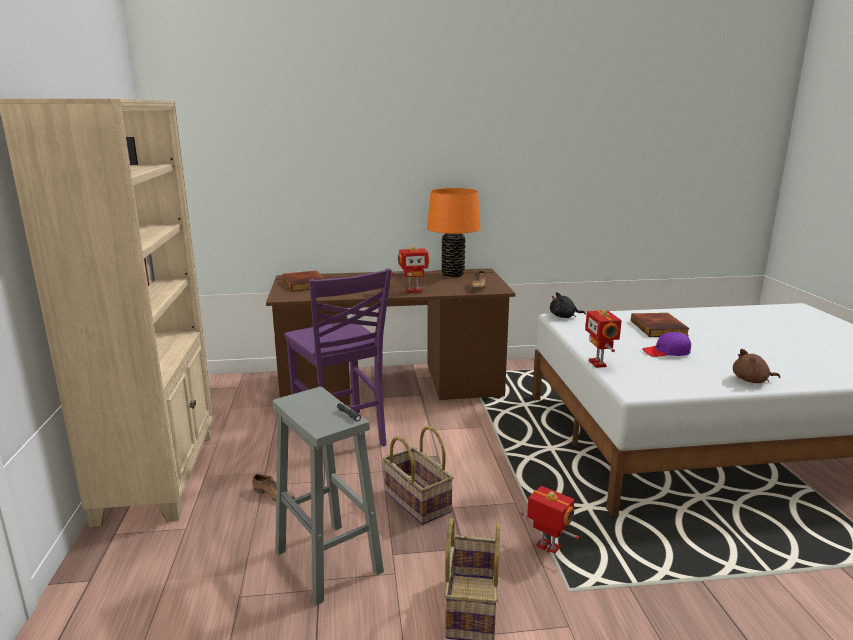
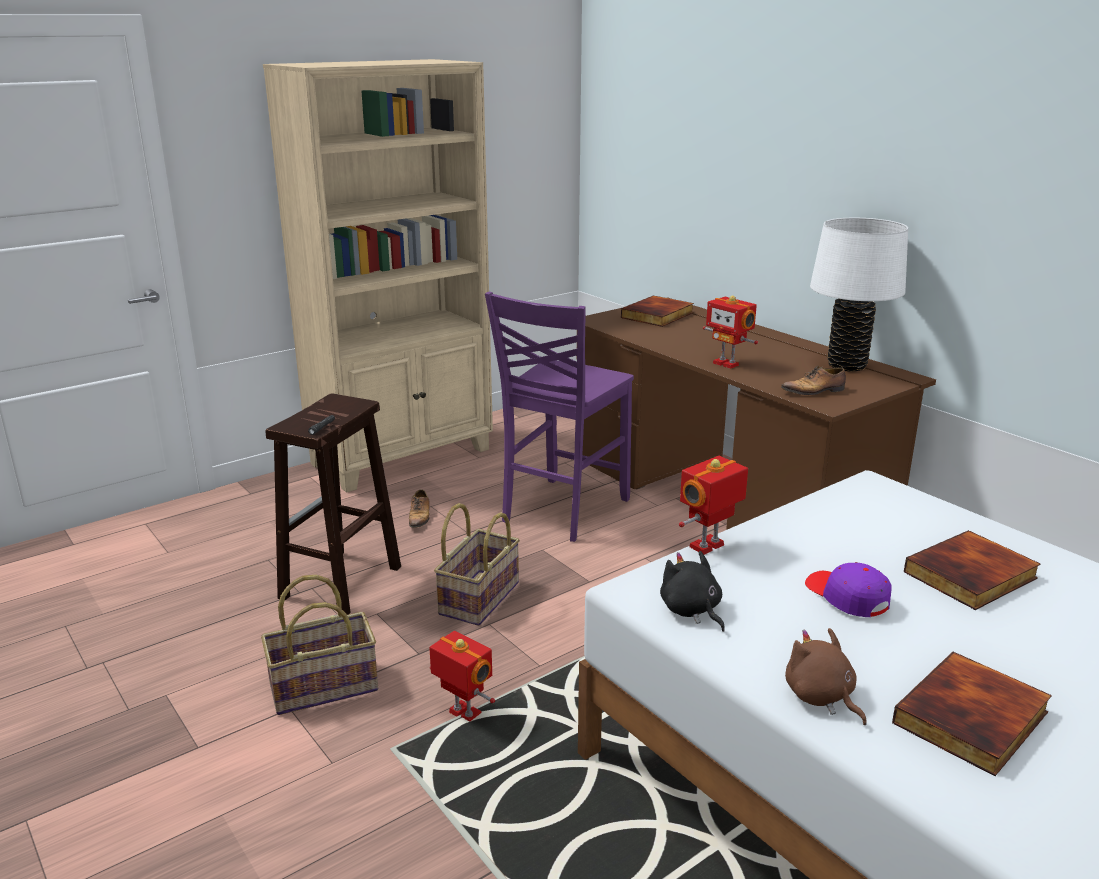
camera: 60 degrees right, 5 degrees up
(329, 562) = (340, 583): grey stool -> brown stool
(453, 274) = (846, 365): orange table lamp -> white table lamp
(547, 548) = (463, 714): toy robot -> toy robot turned 60 degrees counterclockwise
(564, 316) = (882, 487): black plush toy -> black plush toy (691, 611)
(773, 361) = (973, 719): none -> book

